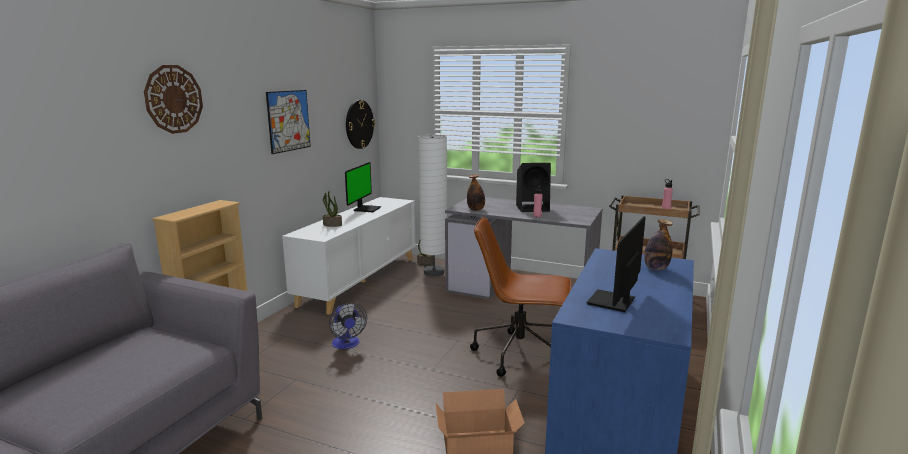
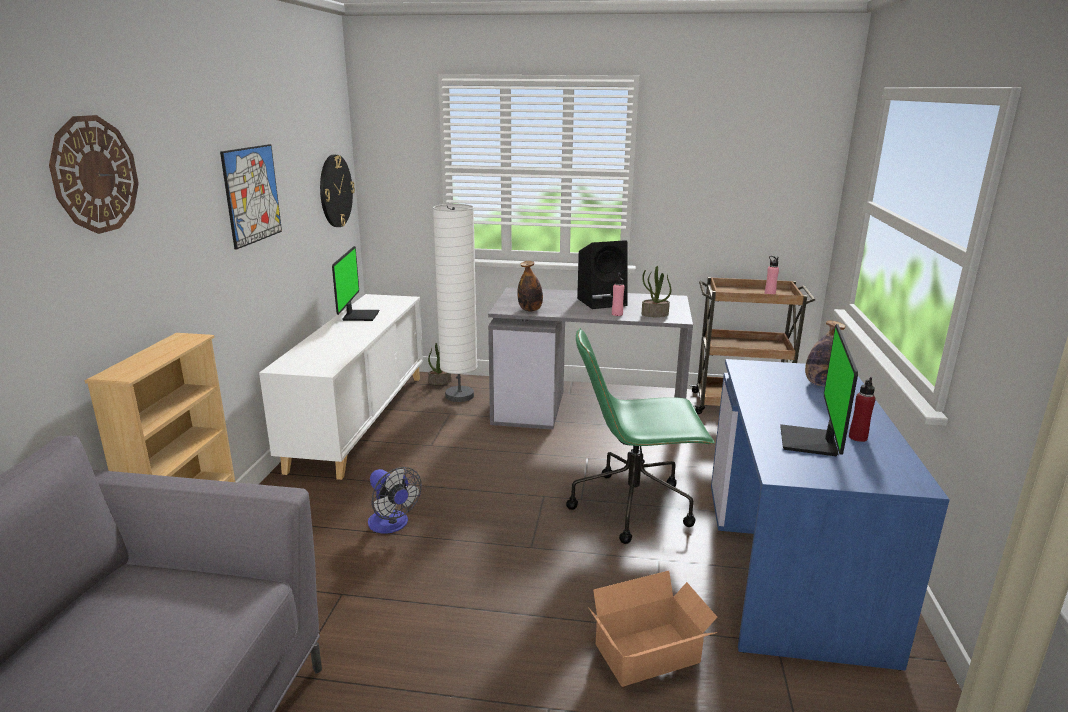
camera: 15 degrees left, 5 degrees up
(332, 225) = (325, 347): potted plant -> potted plant (654, 314)
(520, 354) = (634, 506): brown office chair -> green office chair
(653, 303) = (857, 437): none -> red bottle

